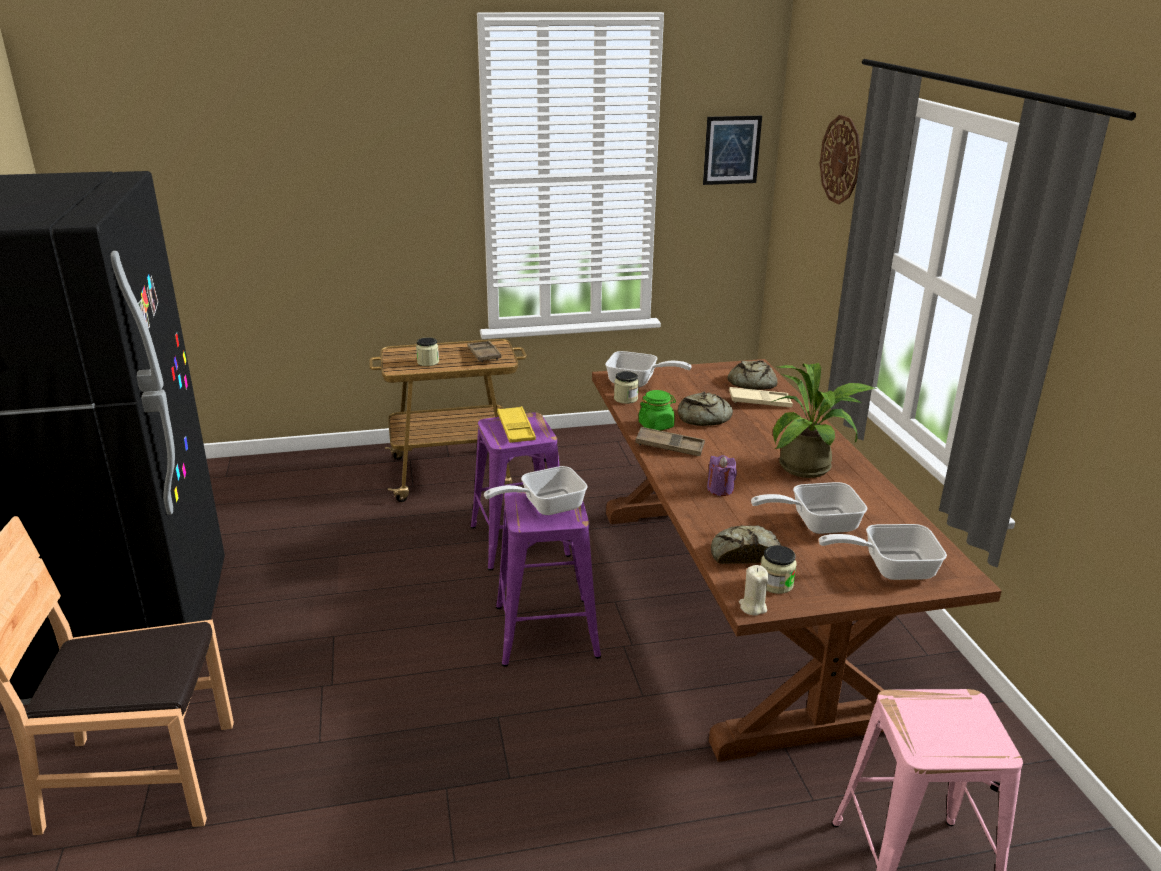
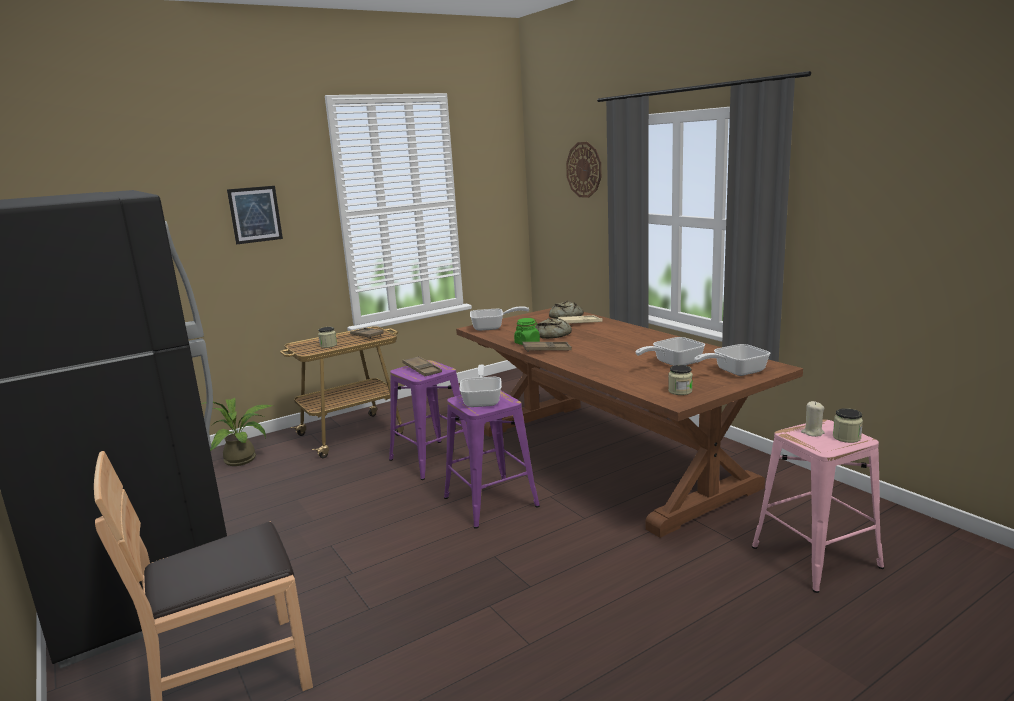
camera: 20 degrees left, 10 degrees down
(516, 429) = (422, 370): yellow tray -> brown tray
(545, 506) = (482, 400): frying pan -> frying pan turned 135 degrees clockwise
(625, 399) = (493, 335): jar -> jar (846, 437)
(720, 489) = (600, 361): purple candle -> none
(731, 150) = (499, 182): picture -> picture (255, 214)
(744, 553) = (646, 383): bread -> none
(752, 607) = (678, 403): beige candle -> beige candle (812, 433)
(811, 467) = (643, 342): potted plant -> potted plant (244, 459)

